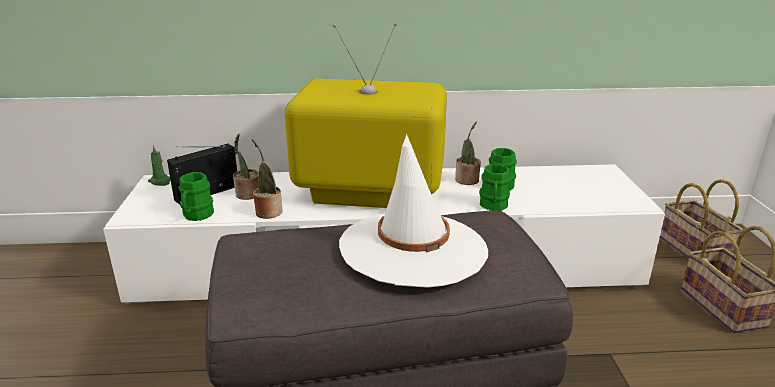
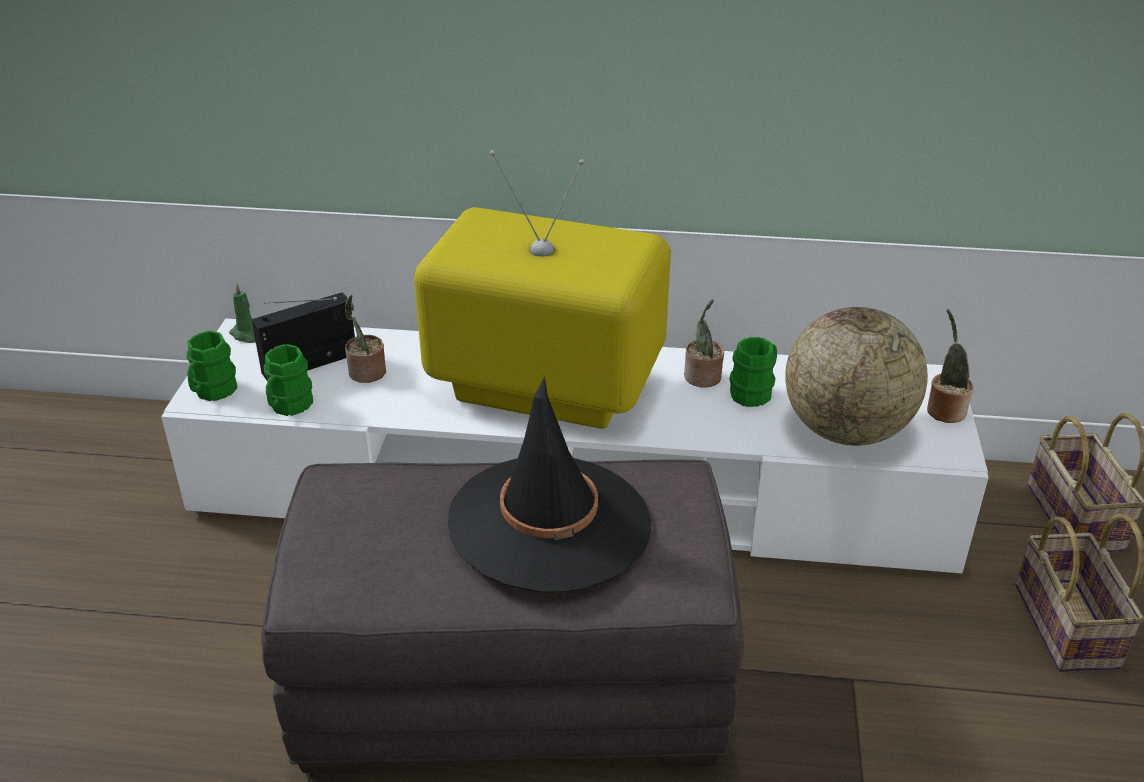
camera: 10 degrees right, 10 degrees up
(268, 211) = (388, 409): potted plant -> potted plant (944, 409)
(413, 248) = (549, 522): white hat -> black hat
(493, 206) = (723, 434): green mug -> green mug (212, 392)
(567, 198) = (846, 430): none -> globe

